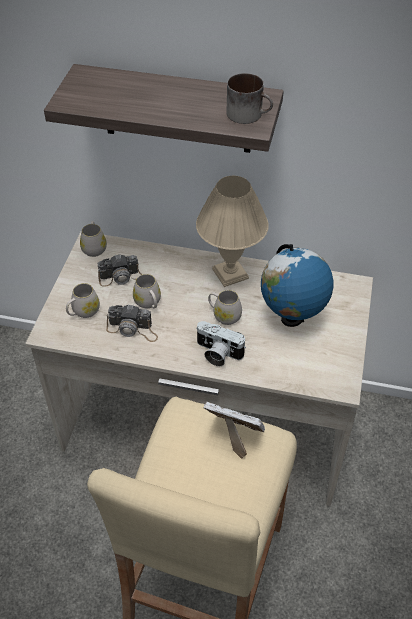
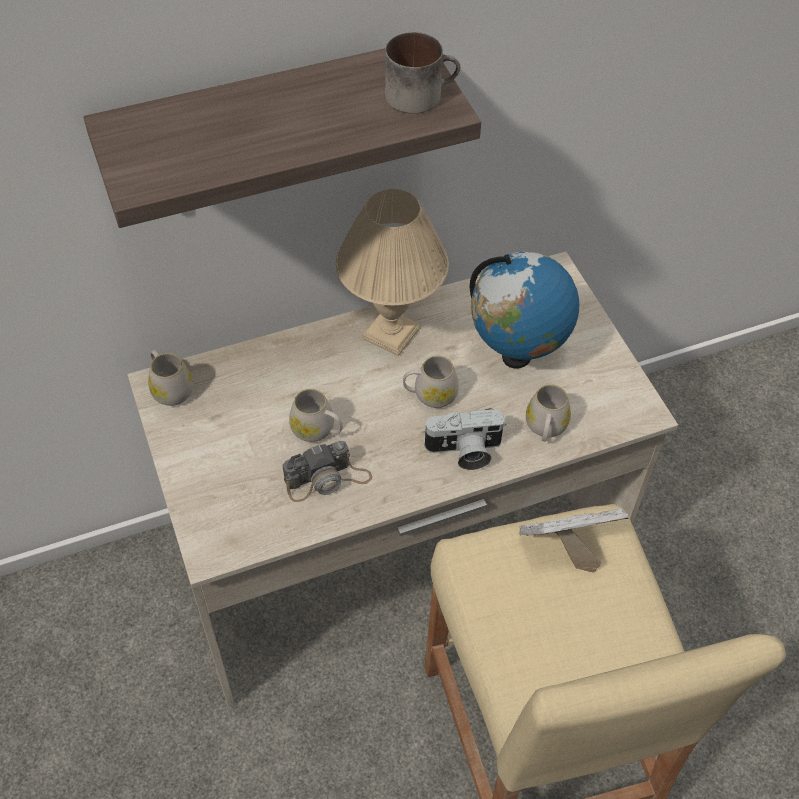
camera: 35 degrees left, 5 degrees up
(83, 312) = (236, 492): white mug -> white mug (545, 428)
(124, 277) = (251, 411): camera -> none

